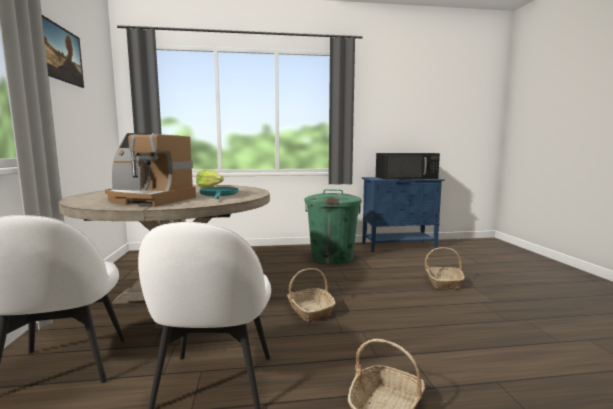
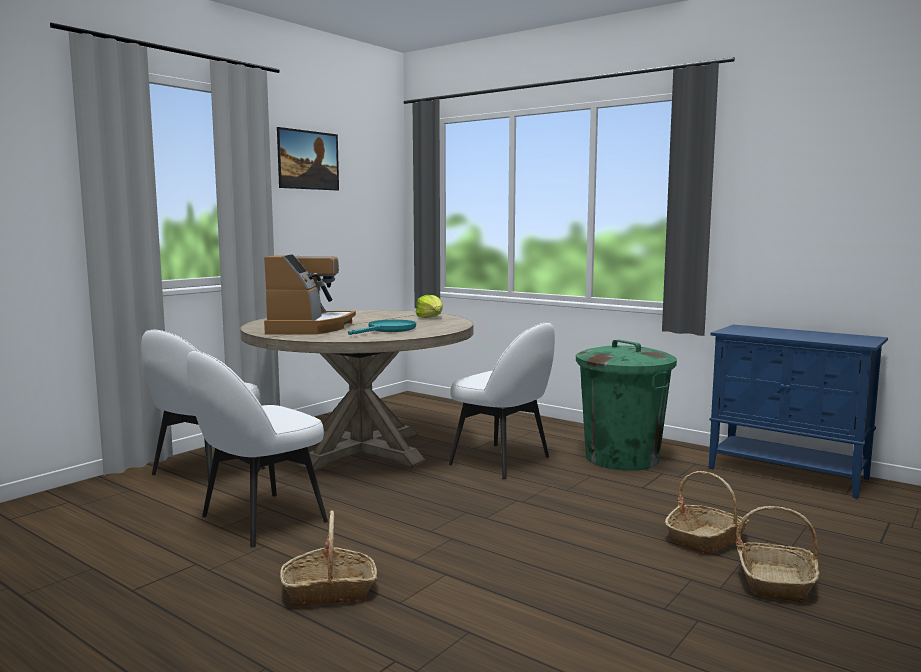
camera: 45 degrees right, 0 degrees up
(149, 200) = (309, 328): coffee machine -> coffee machine turned 150 degrees counterclockwise
(284, 276) = (502, 461): none -> white chair
(310, 310) = (446, 502): basket -> basket (776, 582)
(406, 178) = (809, 335): black microwave -> none

